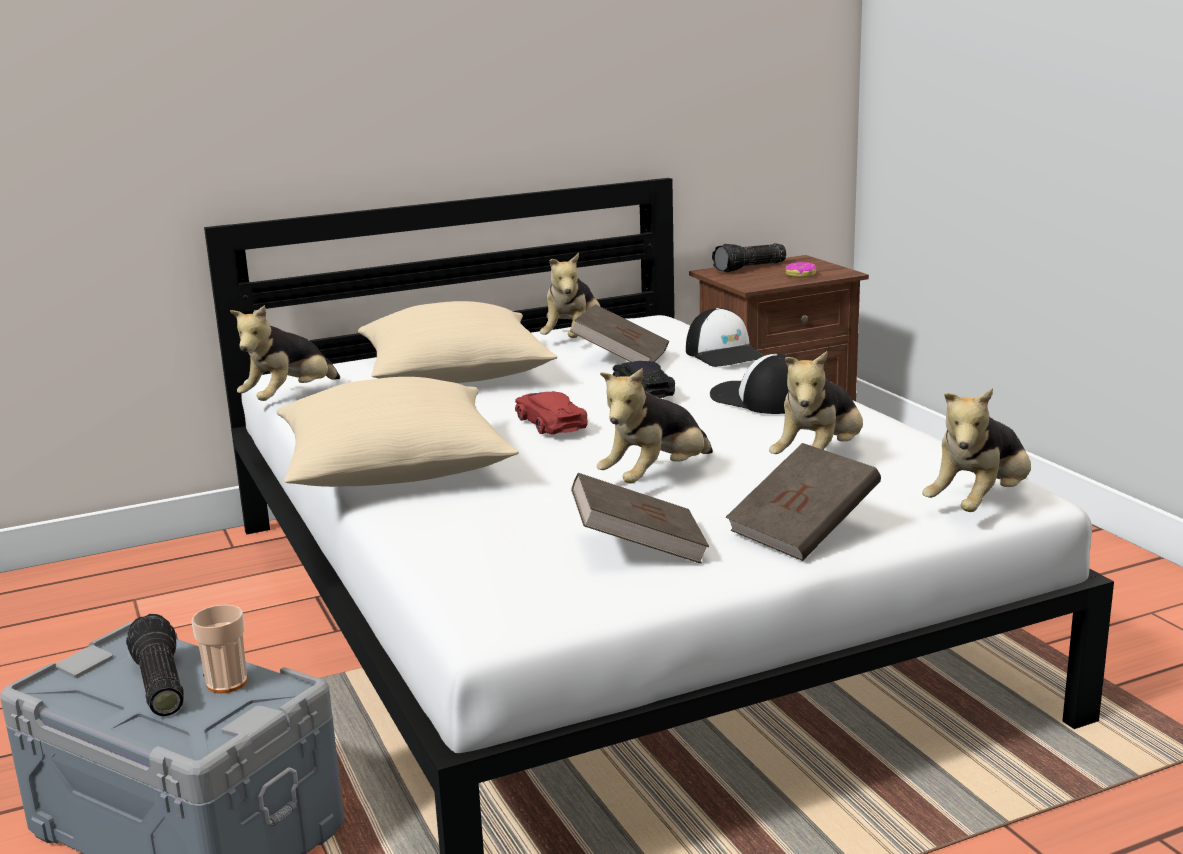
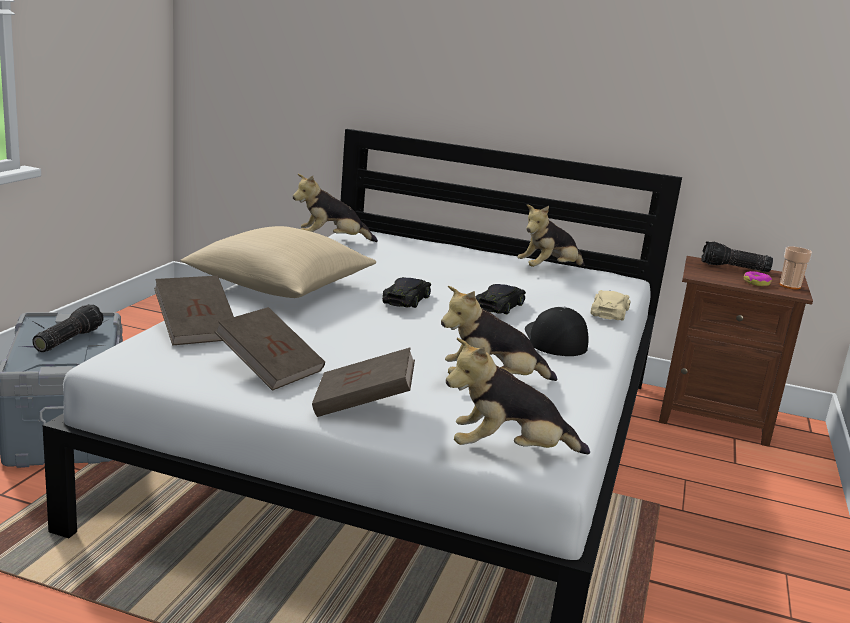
camera: 40 degrees right, 0 degrees up
(227, 683) = (86, 352): cup -> cup (790, 286)
(454, 375) = (432, 261): beige pillow -> none
(550, 422) = (407, 299): red toy car -> black toy car
(621, 358) = (535, 287): brown book -> brown book (196, 330)
(657, 478) = (378, 346): plush toy -> none
(726, 354) = (609, 311): cap -> beige toy car

